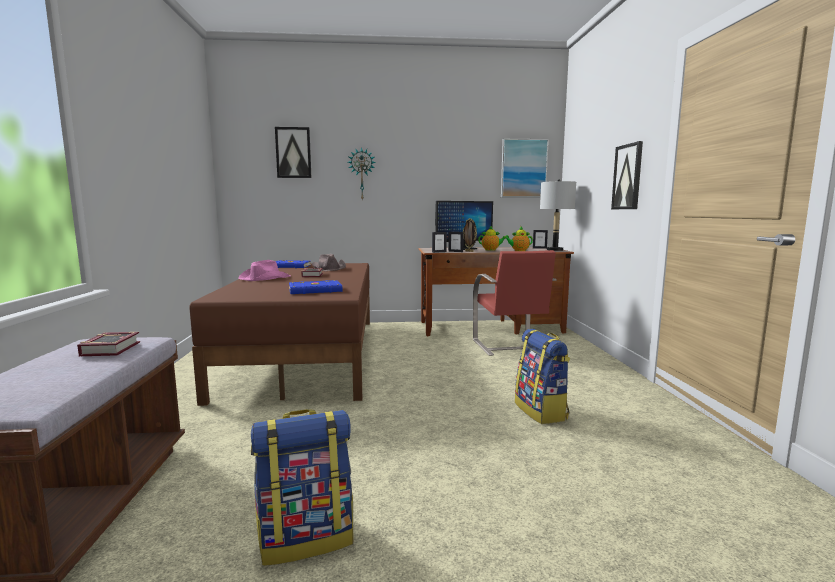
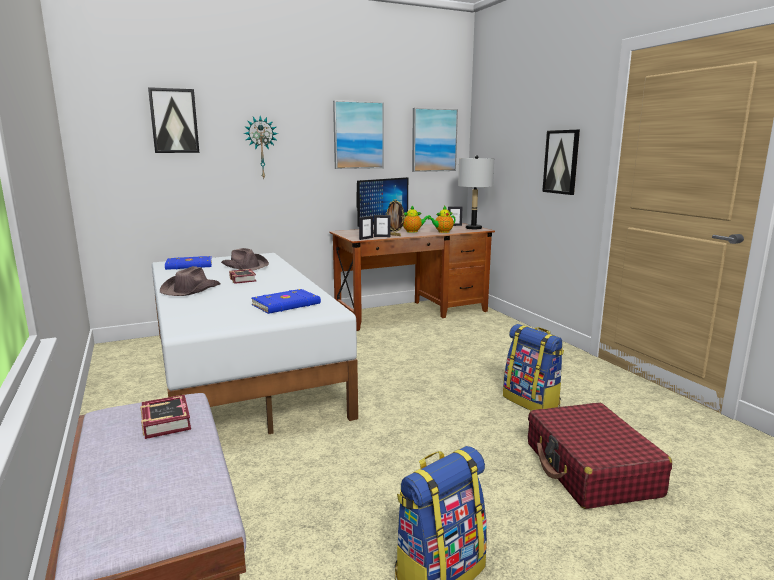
camera: 20 degrees left, 5 degrees up
(264, 278) = (190, 289): pink hat -> brown hat
(307, 353) = (242, 370): brown bed -> white bed
(448, 164) = (358, 135): none -> picture
(510, 346) = (449, 333): red chair -> none
(550, 482) = (591, 469): none -> red suitcase

